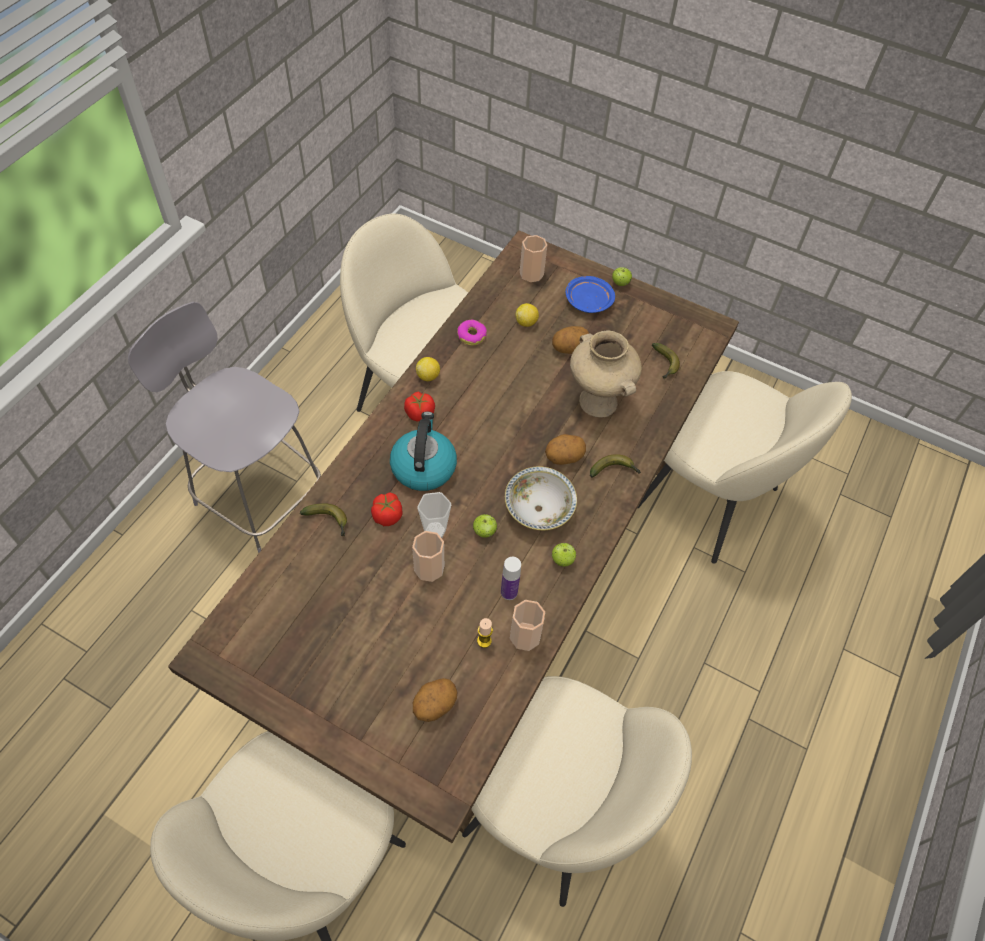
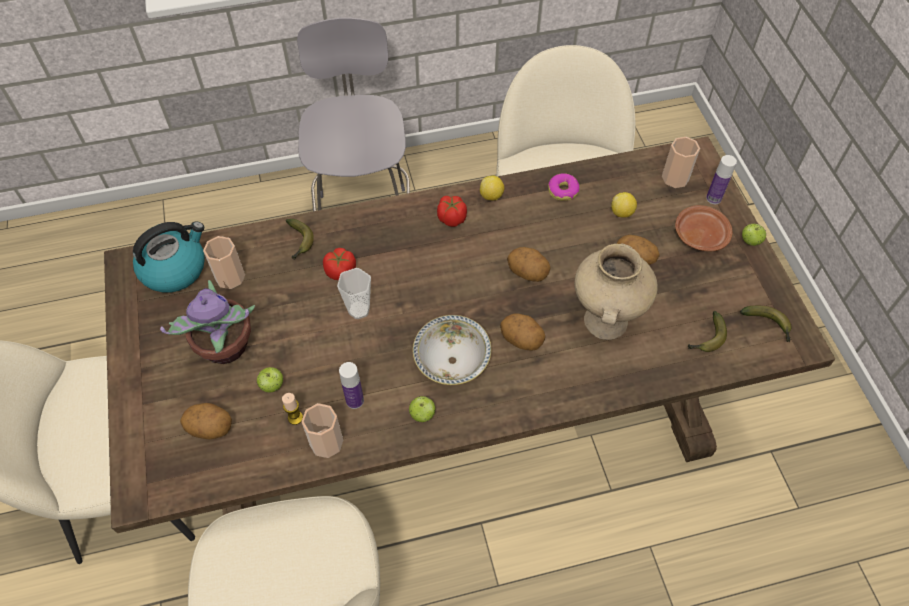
camera: 50 degrees right, 0 degrees up
(372, 643) = (226, 348): none -> potted plant
(423, 466) = (407, 258): kettle -> kettle (175, 268)
(429, 568) = (322, 332): cup -> cup (230, 277)
(484, 531) = (392, 341): apple -> apple (272, 386)
(515, 410) = (528, 273): none -> potato
(569, 270) = (713, 198): none -> bottle
(588, 301) = (700, 234): blue plate -> brown plate
(614, 470) = (551, 385): banana -> banana (768, 325)
(710, 500) = (712, 523): beige chair -> none

